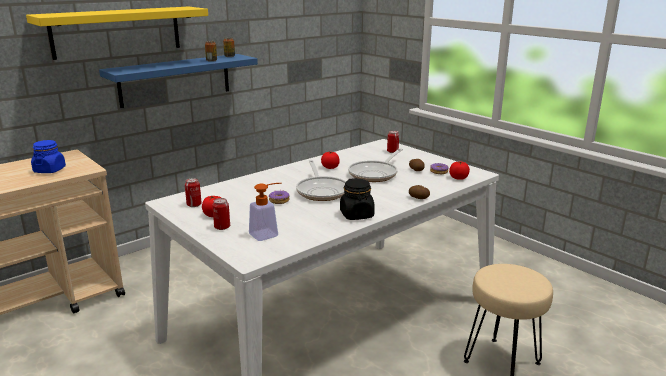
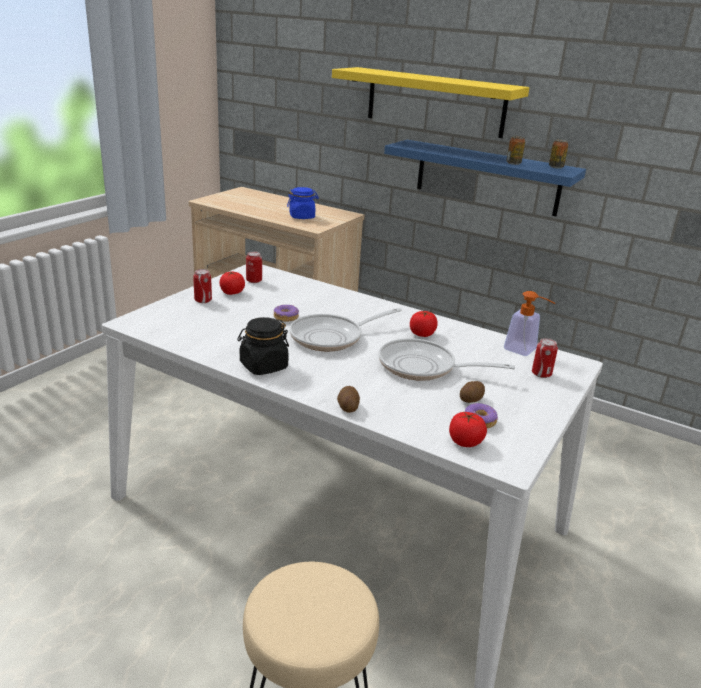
camera: 70 degrees right, 5 degrees up
(268, 234) = (192, 323): soap dispenser -> soap dispenser (525, 351)

